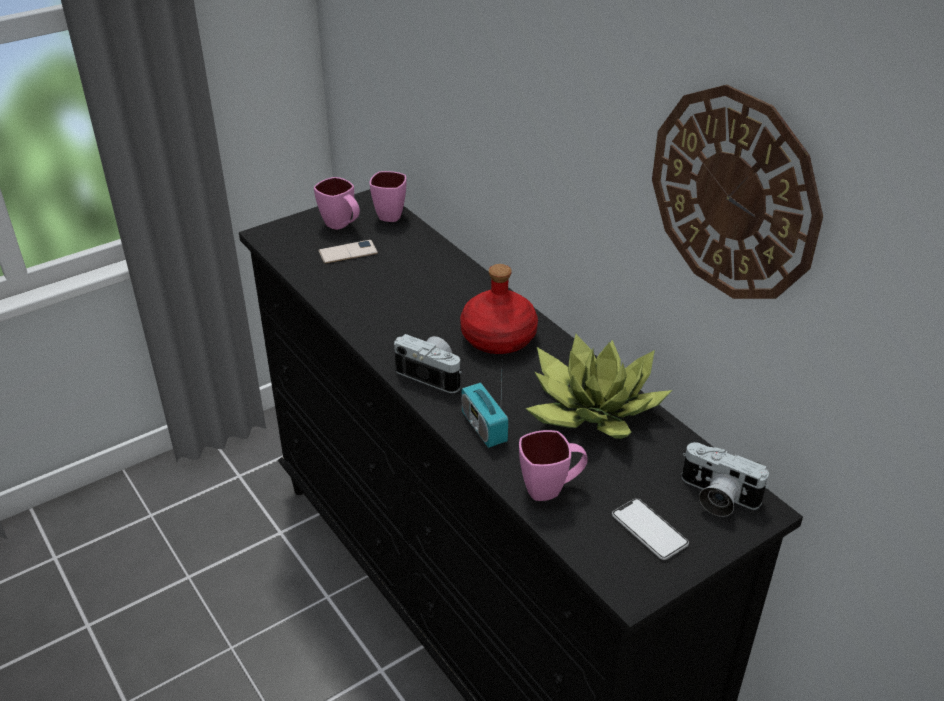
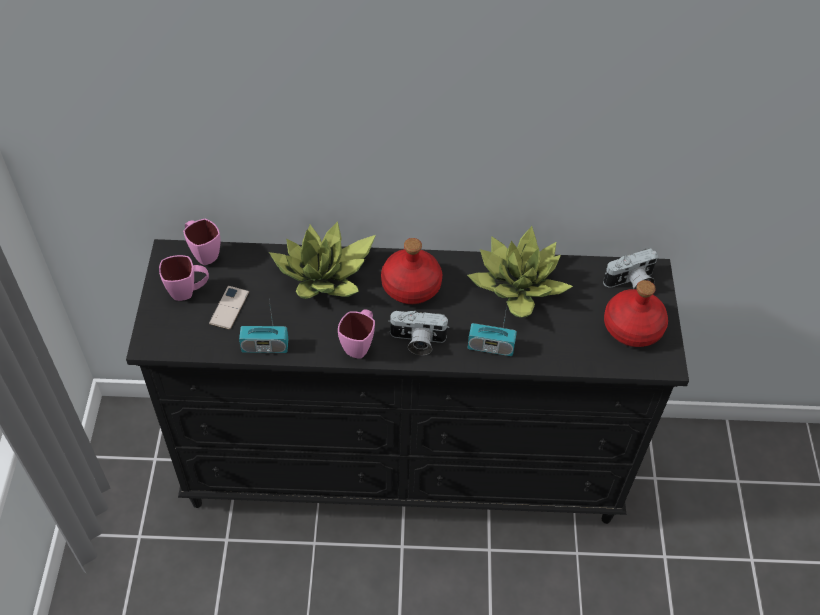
camera: 55 degrees left, 15 degrees up
(325, 290) = (265, 347): none -> radio
(433, 374) = (417, 341): camera -> camera turned 150 degrees counterclockwise
(446, 283) = (324, 275): none -> potted plant
(551, 488) = (568, 348): pink mug -> pink mug (359, 344)
(649, 530) = (632, 327): phone -> red bottle
(733, 195) = (592, 115): wall clock -> none

